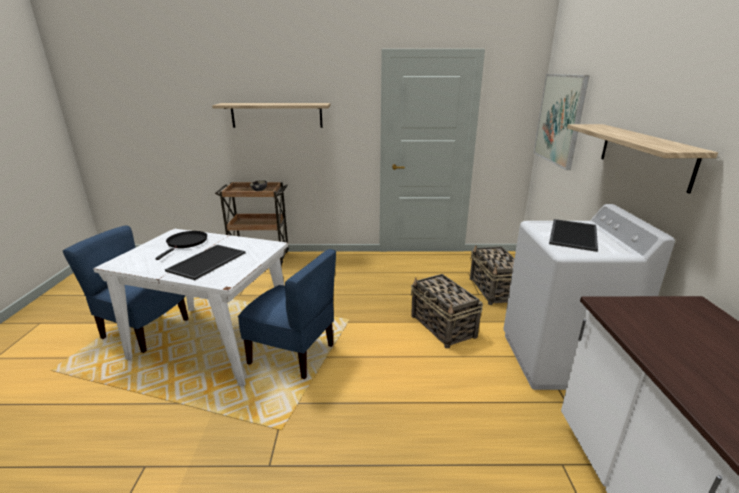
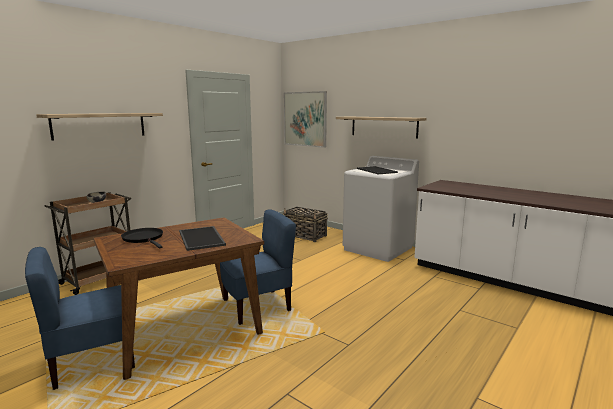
camera: 50 degrees left, 10 degrees down
(214, 343) = (186, 331): white dining table -> brown dining table
(443, 327) = (312, 258): basket -> none

